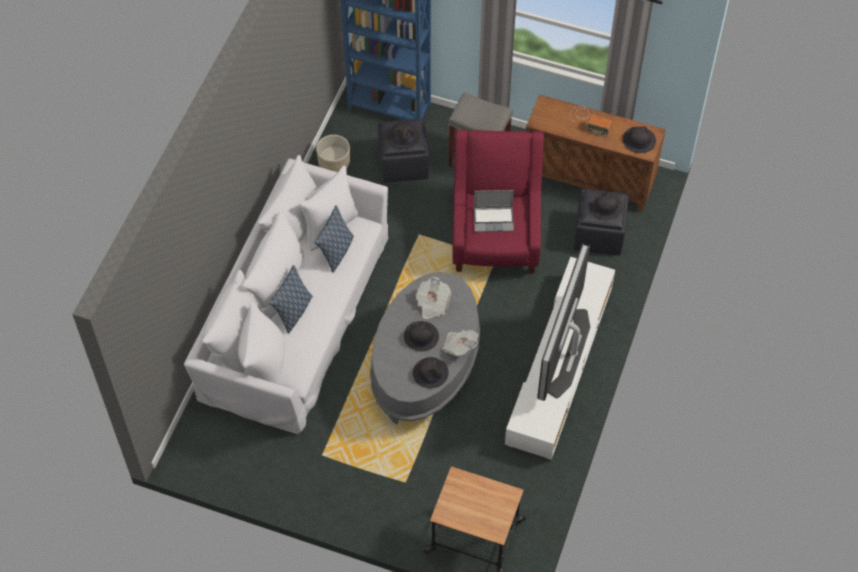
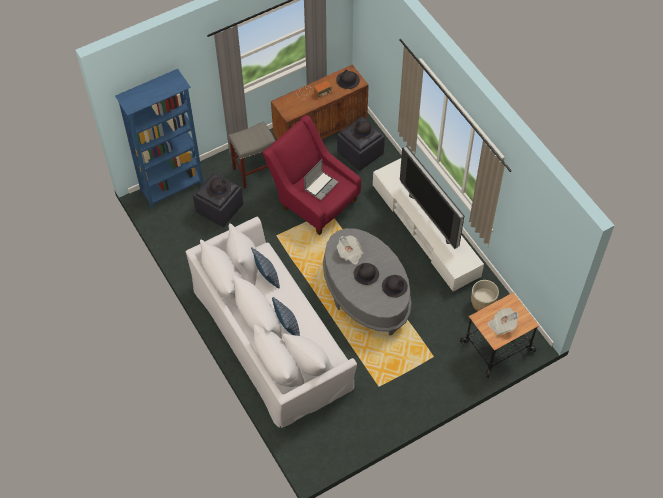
camera: 50 degrees left, 0 degrees up
(334, 167) = (185, 244): beige planter -> beige planter (482, 304)
(459, 346) = (390, 260): newspaper -> newspaper (502, 325)

